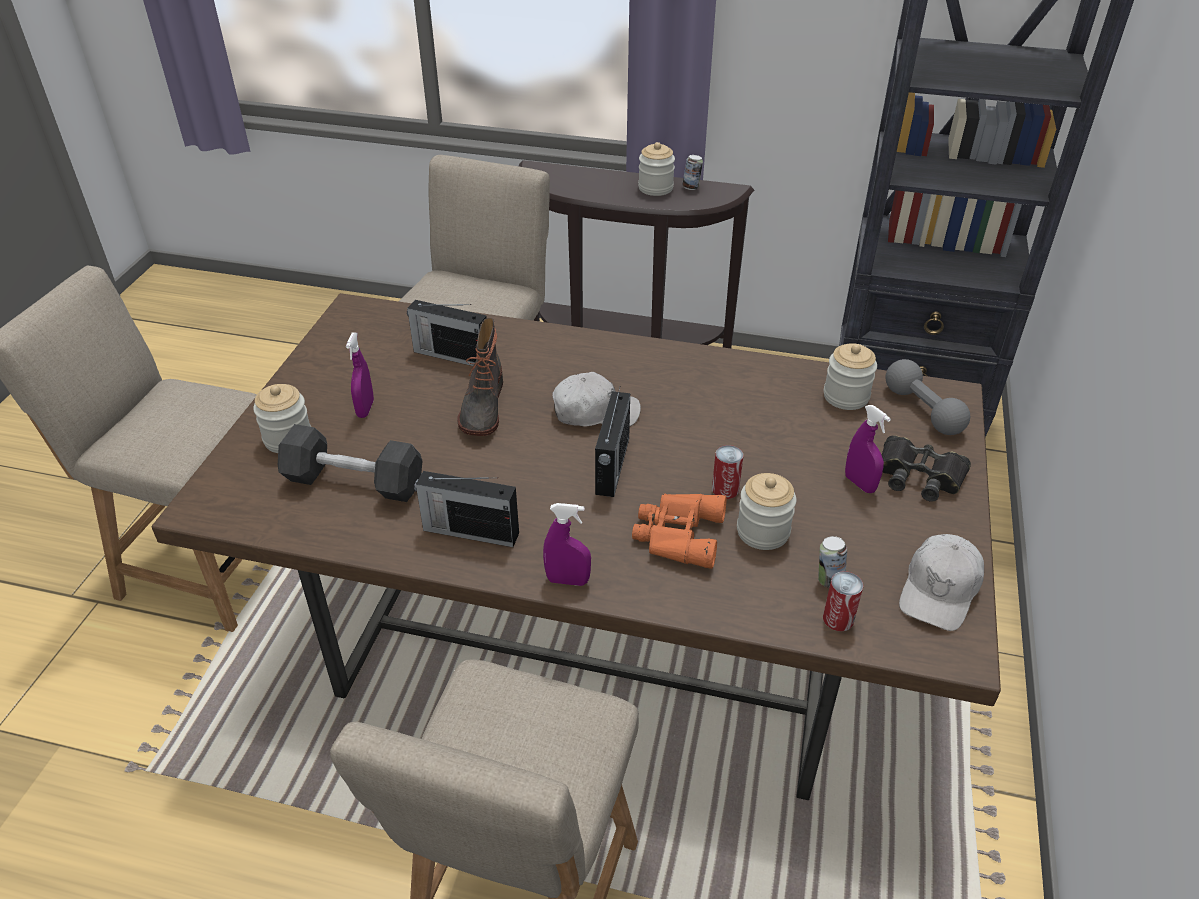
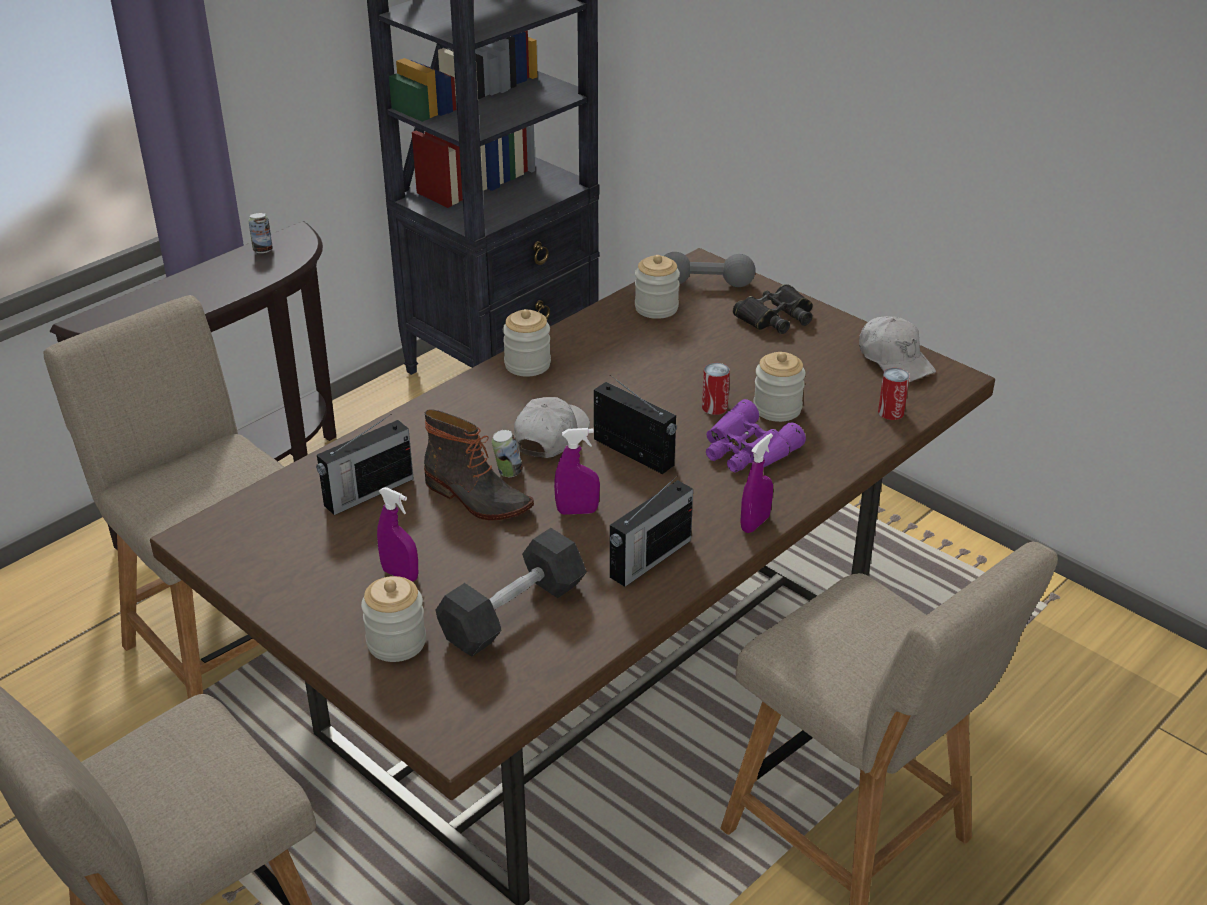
camera: 60 degrees left, 5 degrees down
(655, 188) = (235, 269): jar -> jar (527, 364)
(677, 534) = (747, 450): orange binoculars -> purple binoculars
(828, 580) = (850, 401): can -> can (508, 473)
(859, 484) = (762, 345): purple spray bottle -> purple spray bottle (577, 511)

